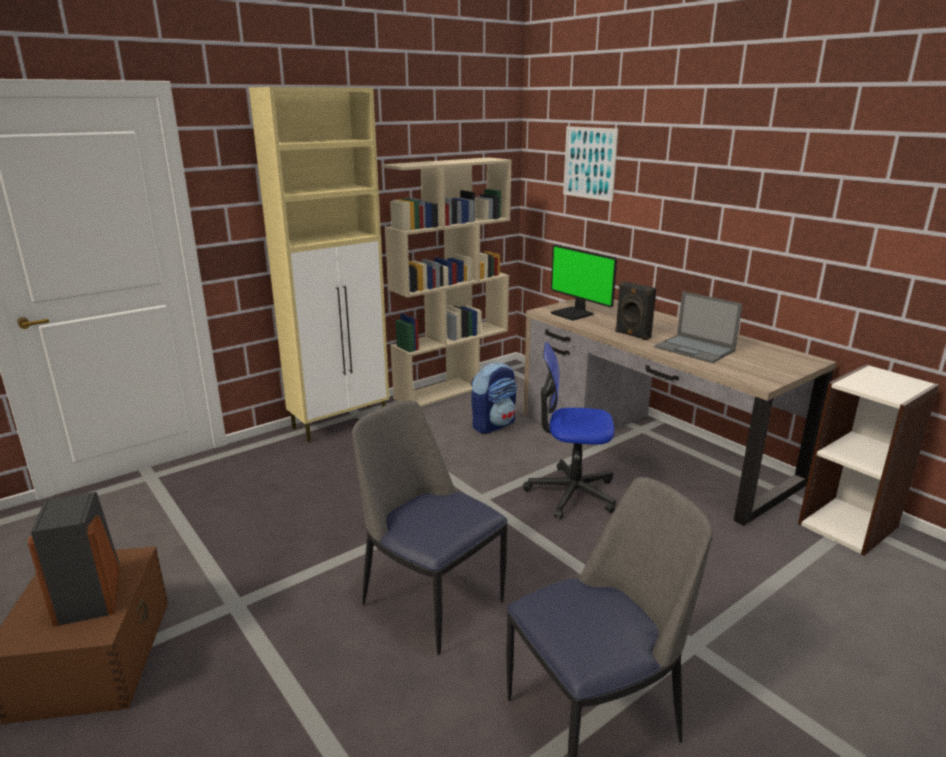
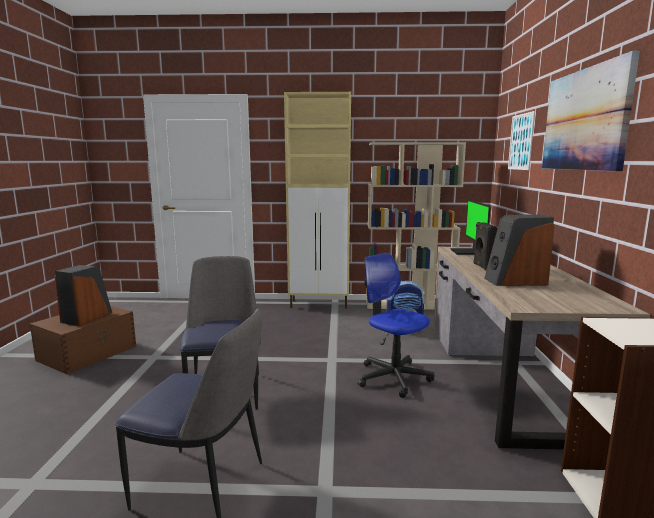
camera: 40 degrees right, 10 degrees down
(695, 349) = (515, 281): laptop -> speaker
(720, 158) = (584, 120): none -> picture

